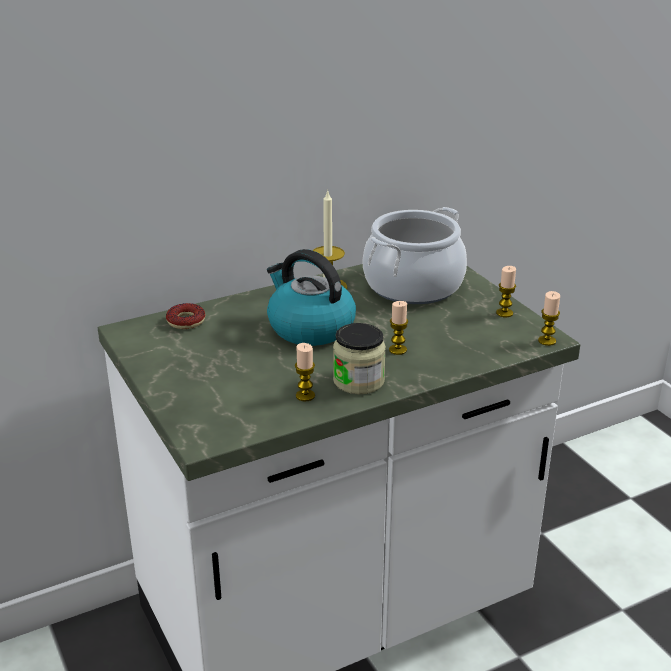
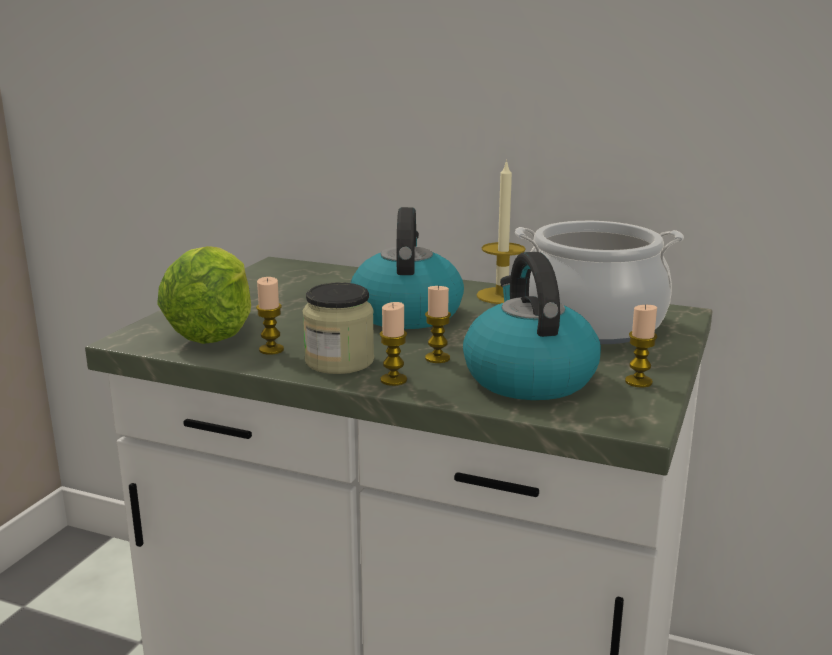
camera: 50 degrees right, 10 degrees down
(186, 321) = (328, 274): donut -> none
(237, 404) = (214, 331): none -> lettuce
(460, 337) = (528, 377): none -> kettle
(547, 341) = (625, 424): candle -> candle (393, 380)

